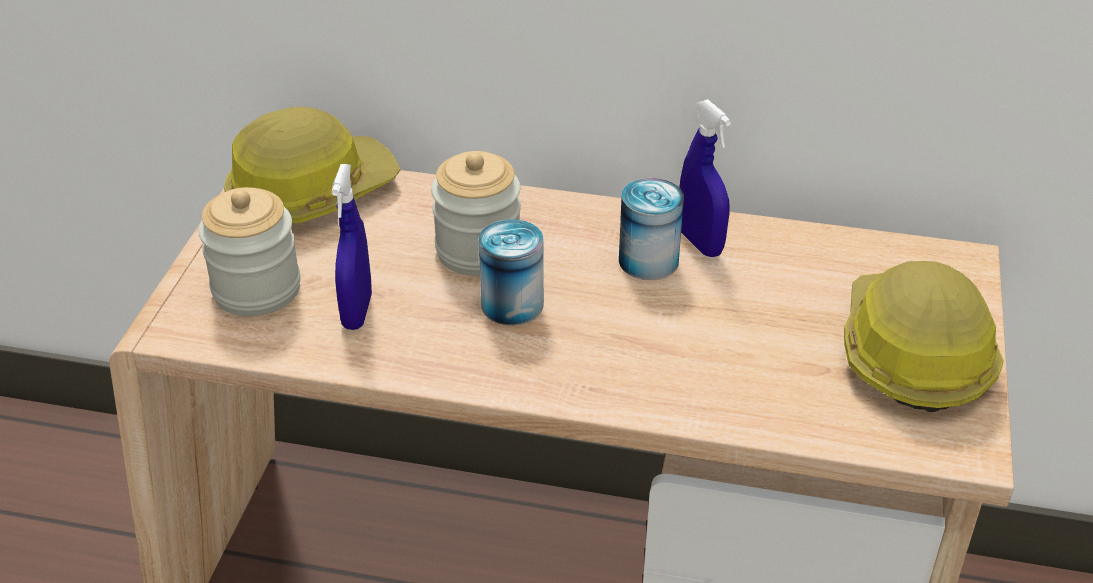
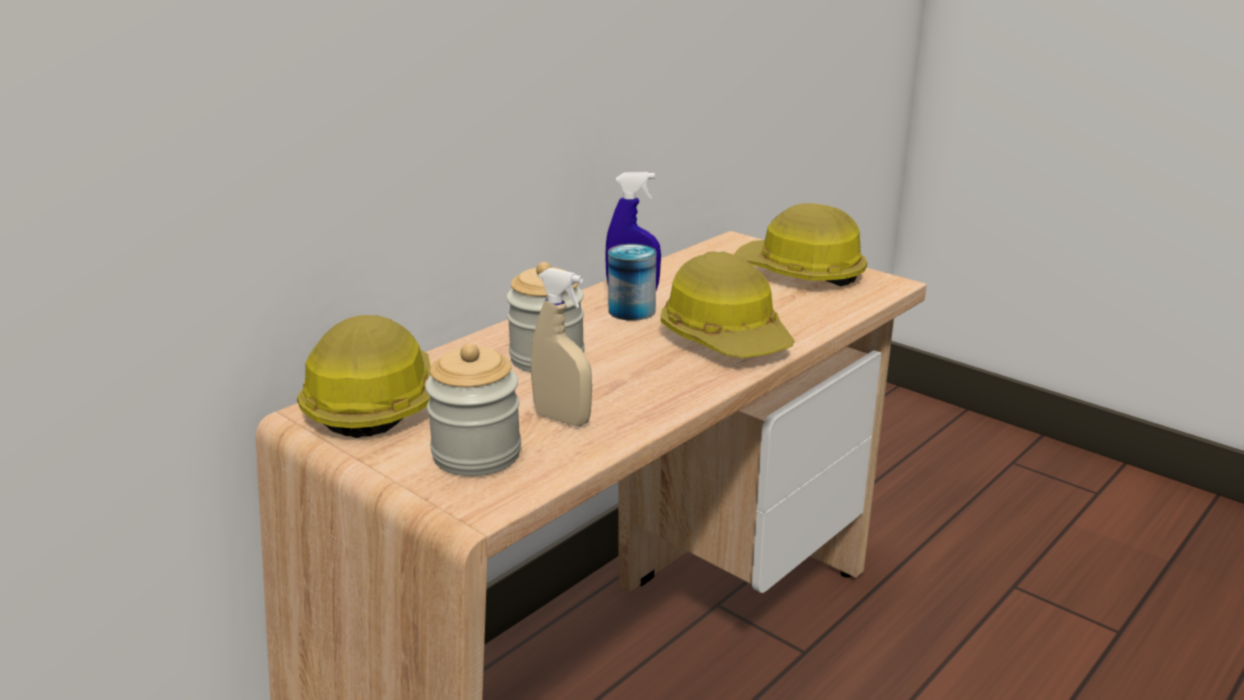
camera: 60 degrees left, 15 degrees down
(357, 311) = (562, 419): blue spray bottle -> beige spray bottle
(512, 304) = (624, 362): can -> none
(642, 355) = (726, 337): none -> hard hat

